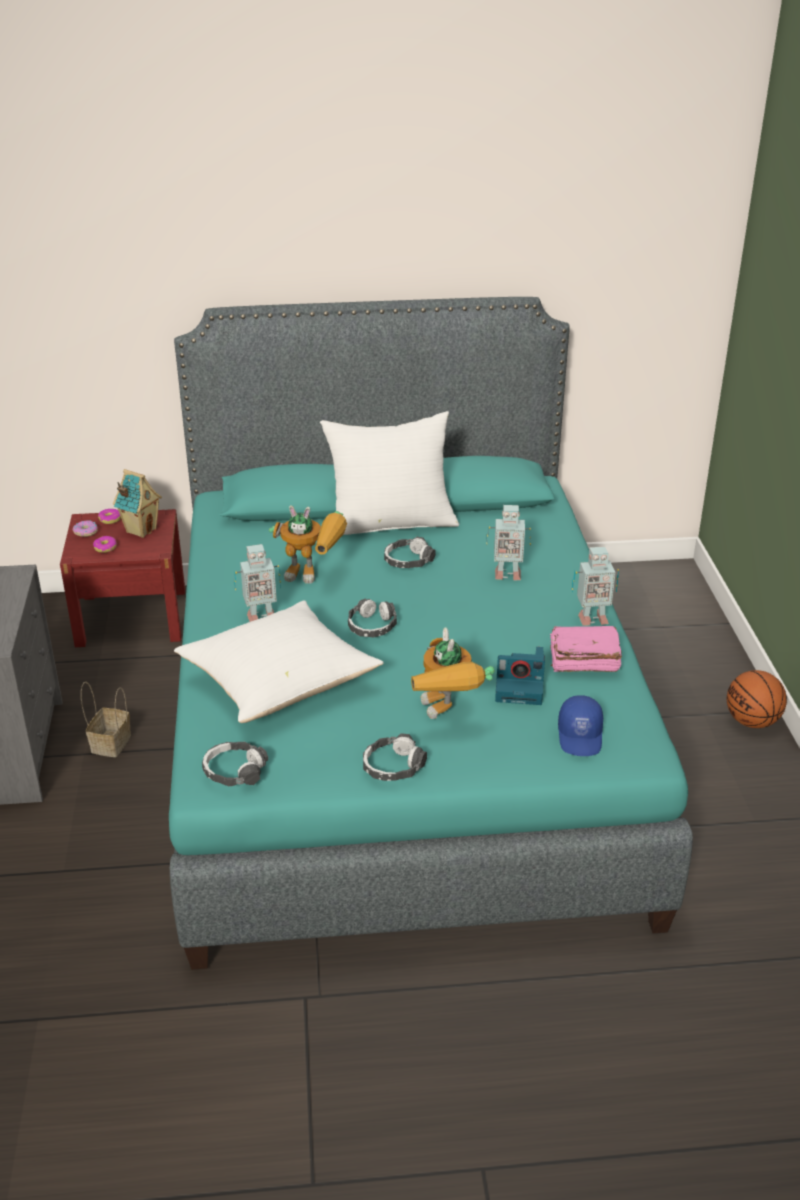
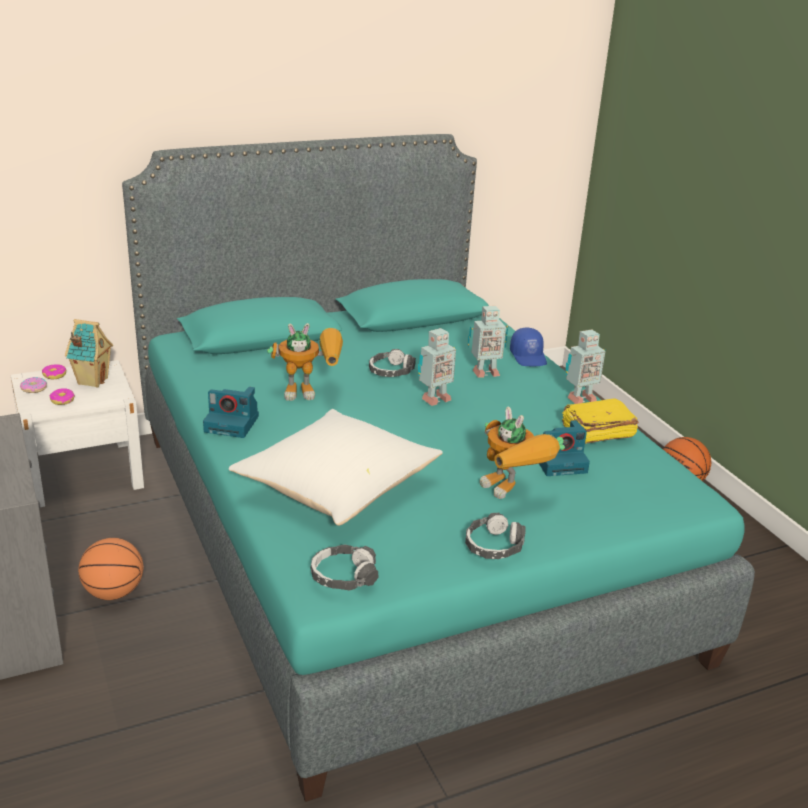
camera: 20 degrees left, 5 degrees down
(111, 742) = (114, 592): basket -> basketball
(131, 617) = (83, 473): red nightstand -> white nightstand
(221, 600) = (233, 423): none -> camera
(260, 616) = (281, 433): toy robot -> toy robot (434, 399)
(372, 626) = (394, 428): headphones -> none
(391, 522) = (355, 343): white pillow -> none
(581, 736) = (639, 493): blue cap -> blue cap (529, 357)
(583, 660) = (596, 432): pink book -> yellow book

